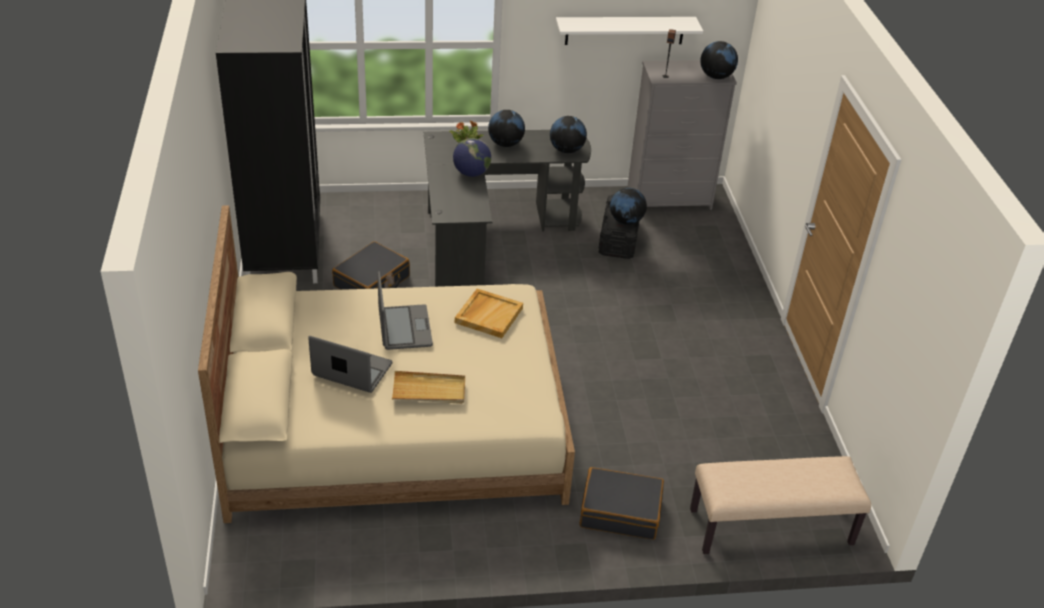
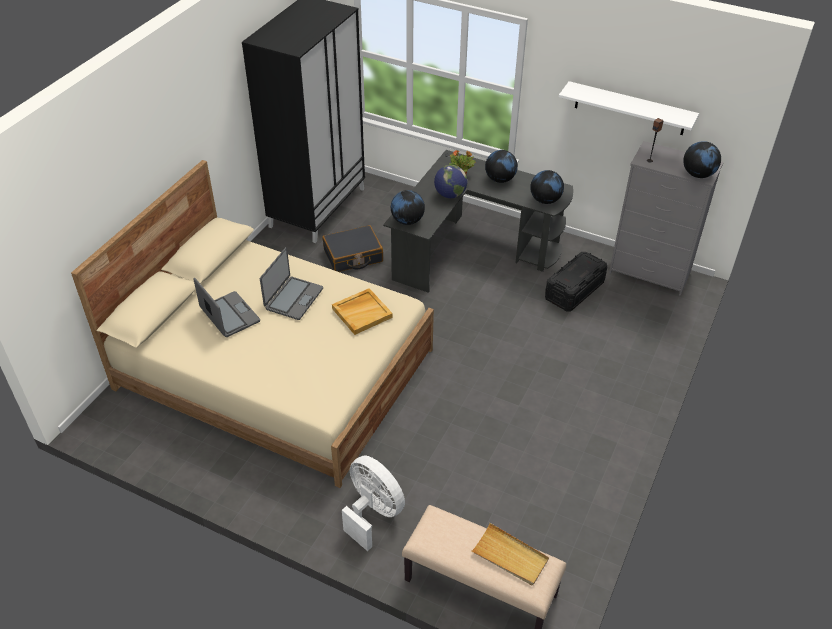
camera: 35 degrees right, 5 degrees up
(429, 390) = (263, 353): beige tray -> beige tray (510, 556)
(620, 511) = (373, 513): black suitcase -> white fan
(626, 221) = (575, 278): globe -> globe (407, 221)

